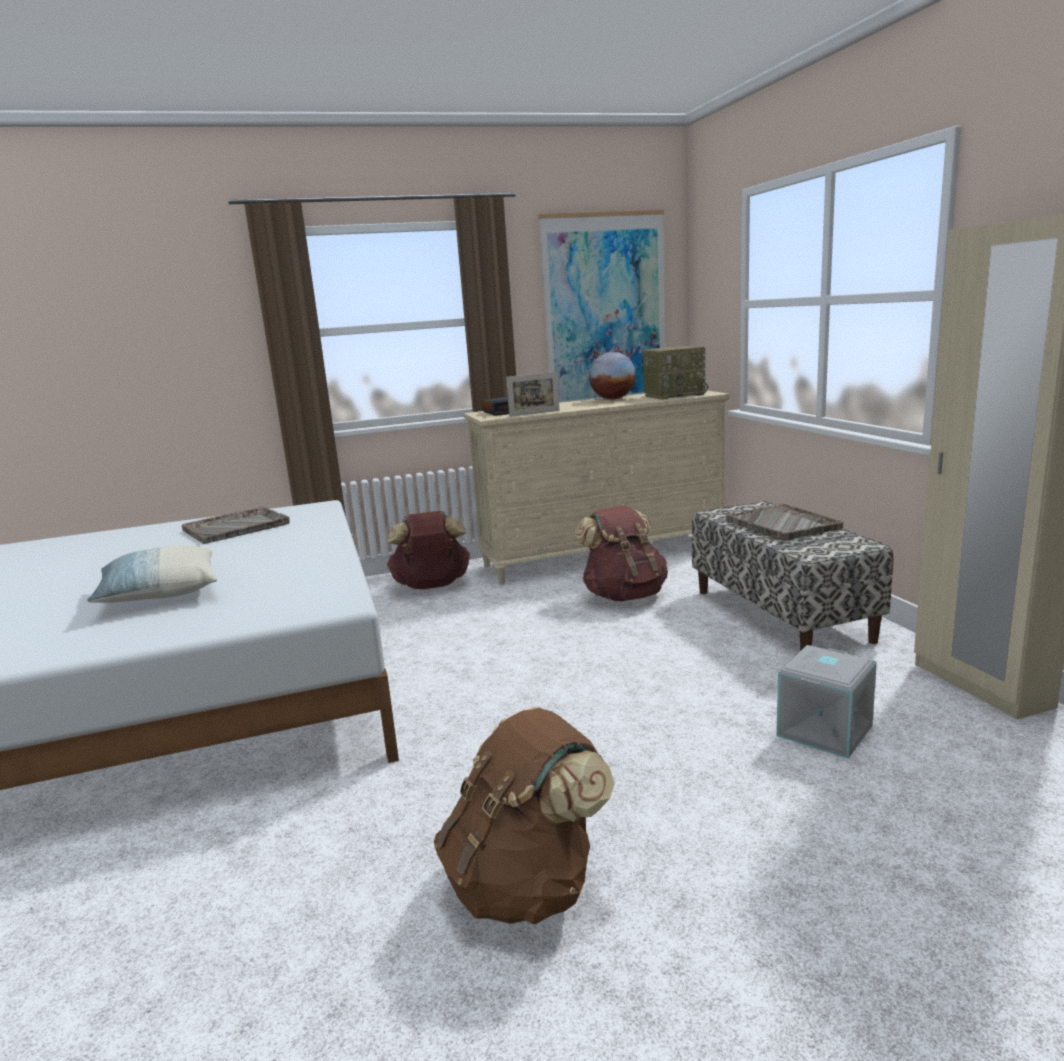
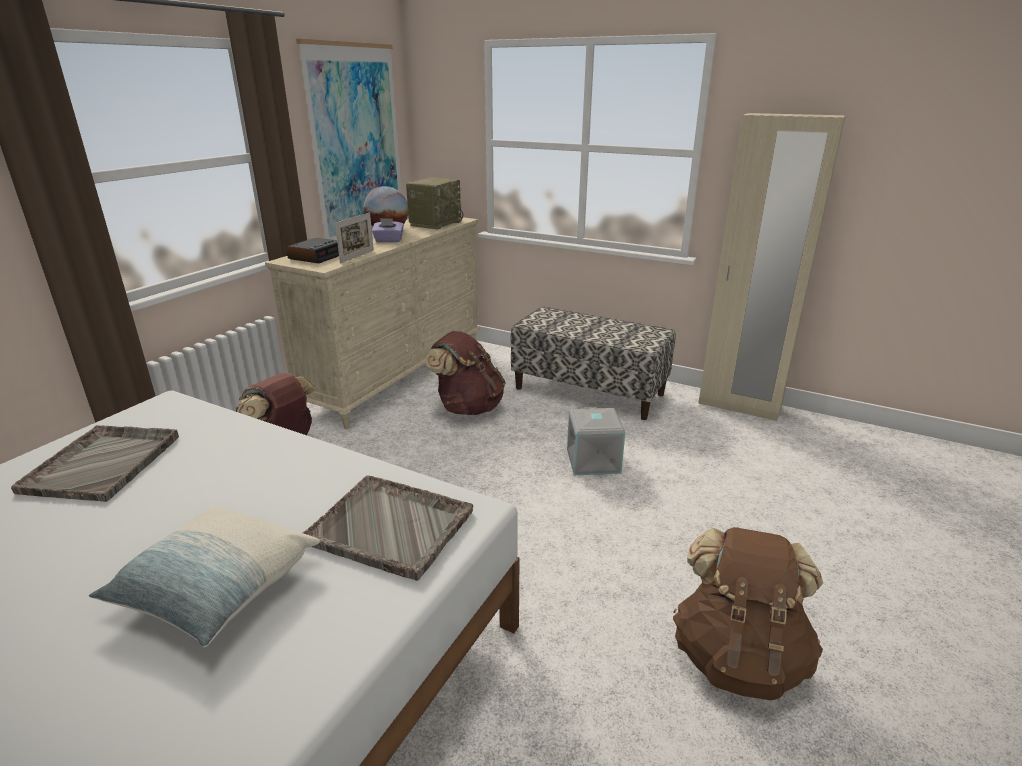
camera: 45 degrees left, 10 degrees up
(592, 405) = (388, 240): none -> purple tissue box
(783, 524) = (589, 325): grey tray -> grey tray (391, 527)
(826, 731) = (720, 465): grey storage box -> grey storage box (594, 461)

